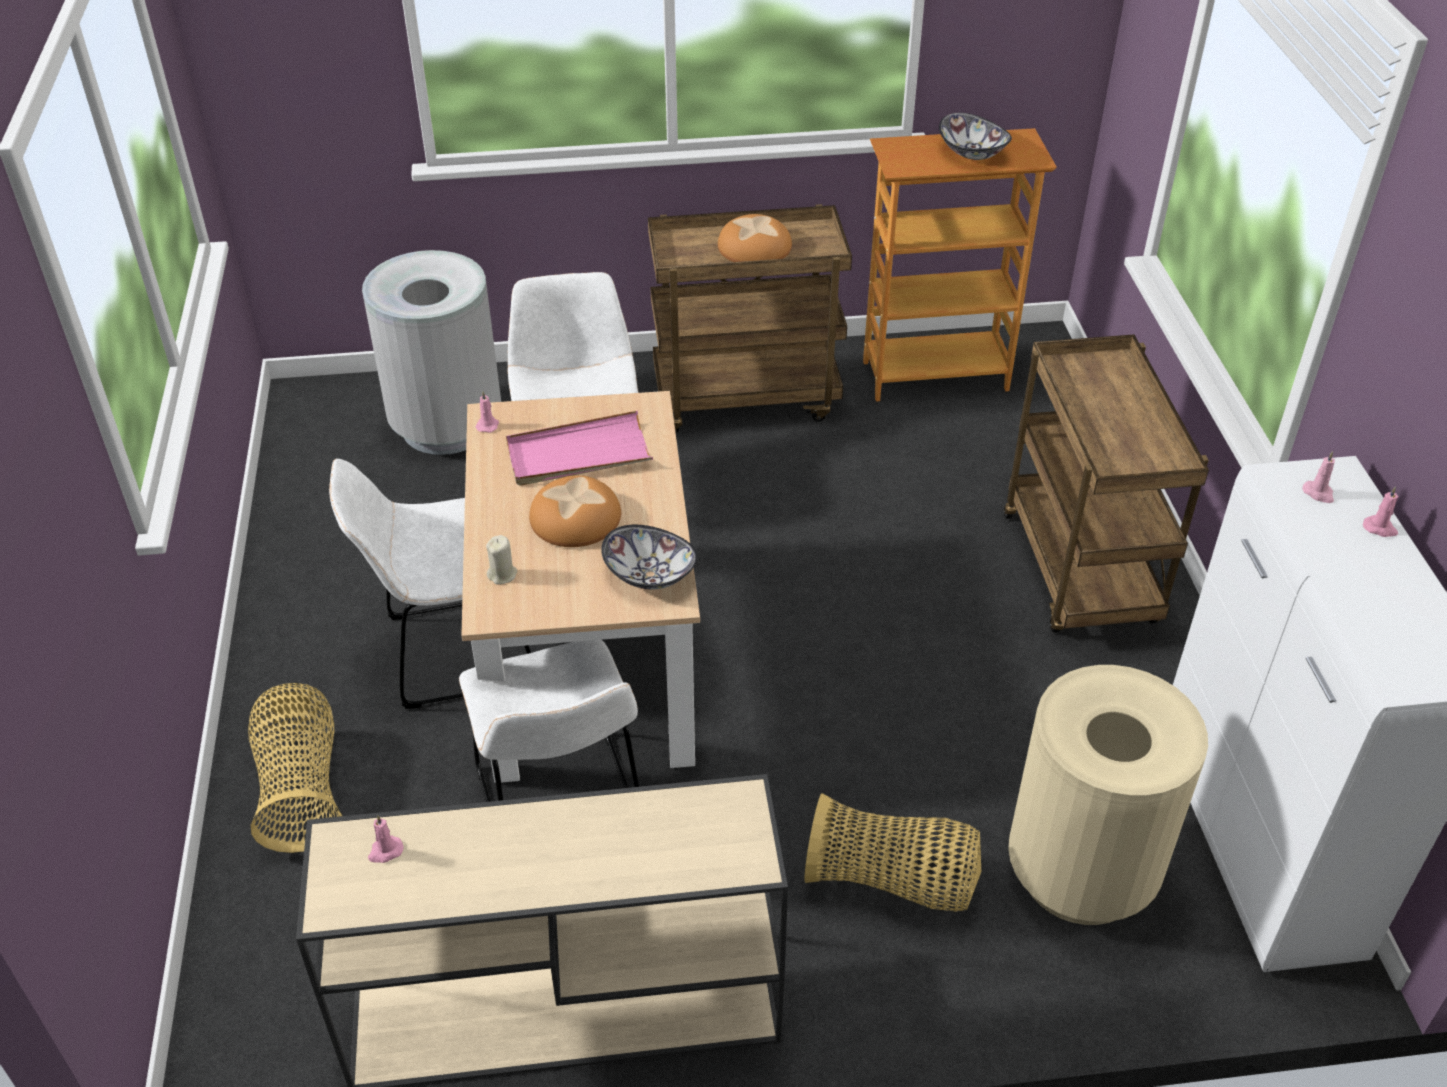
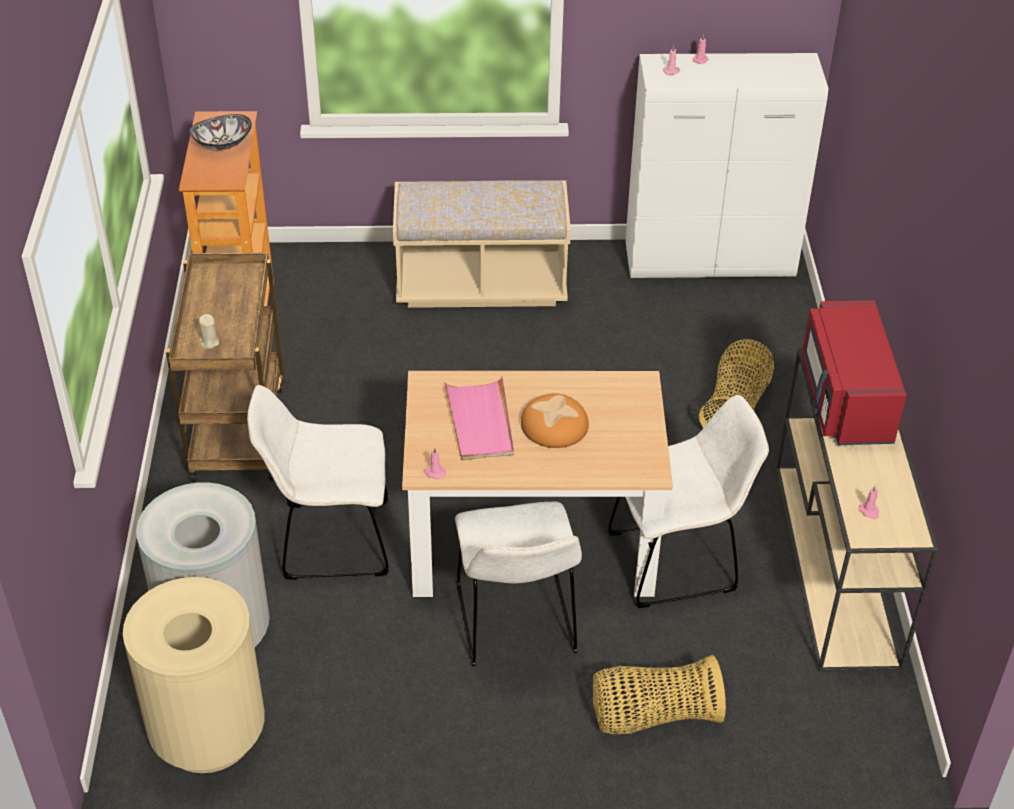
camera: 85 degrees left, 0 degrees up
(502, 574) = (612, 464): beige candle -> beige candle (209, 342)
(643, 831) = (844, 399): none -> red microwave
(649, 575) = (618, 391): bowl -> none
(754, 248) = (222, 309): bread -> none
(1081, 572) = (481, 285): brown cart -> beige bench
(1081, 873) = (730, 330): beige trash can -> beige trash can (209, 734)

